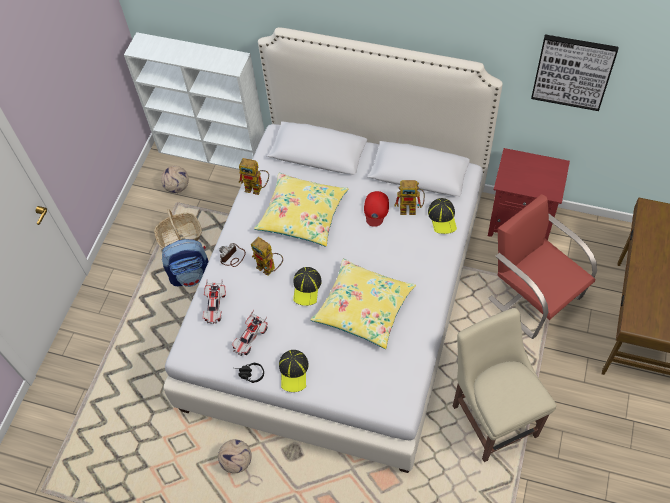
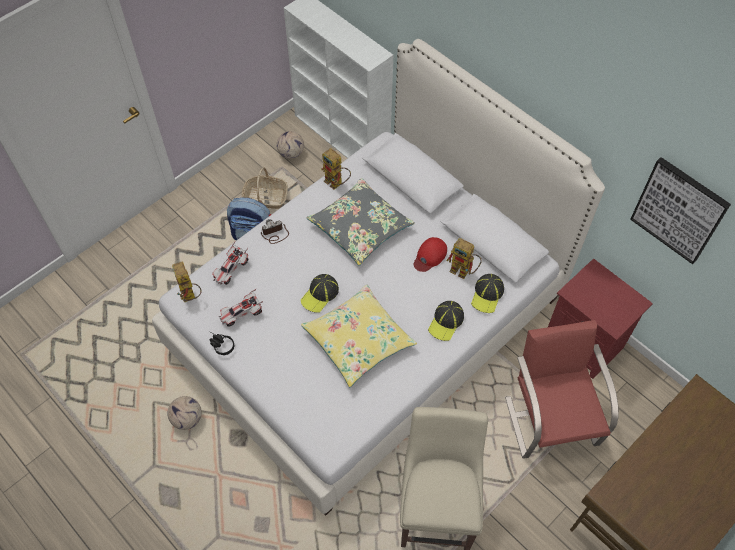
camera: 25 degrees right, 0 degrees up
(270, 268) = (299, 260): toy robot -> toy robot (190, 296)
(294, 372) = (259, 363): cap -> cap (446, 322)
(302, 215) = (360, 227): yellow pillow -> grey pillow

